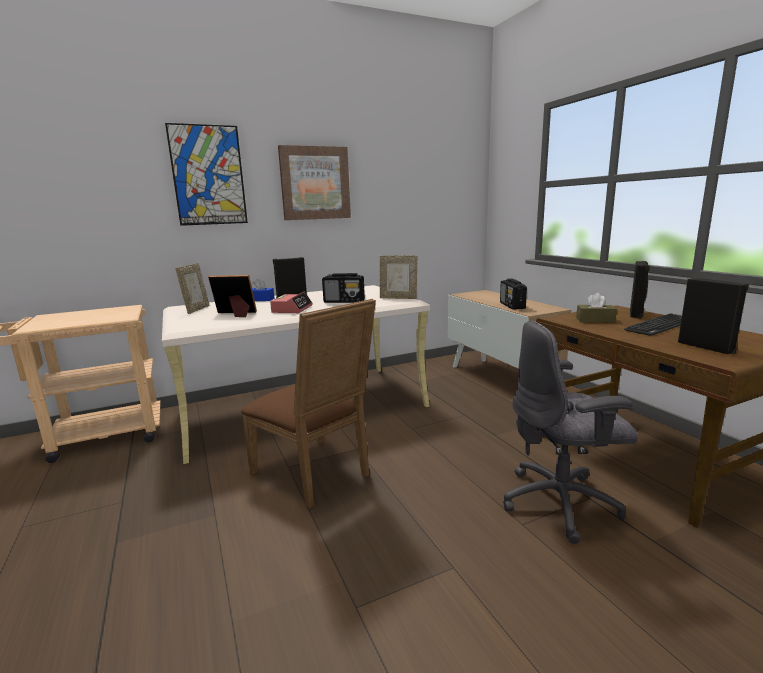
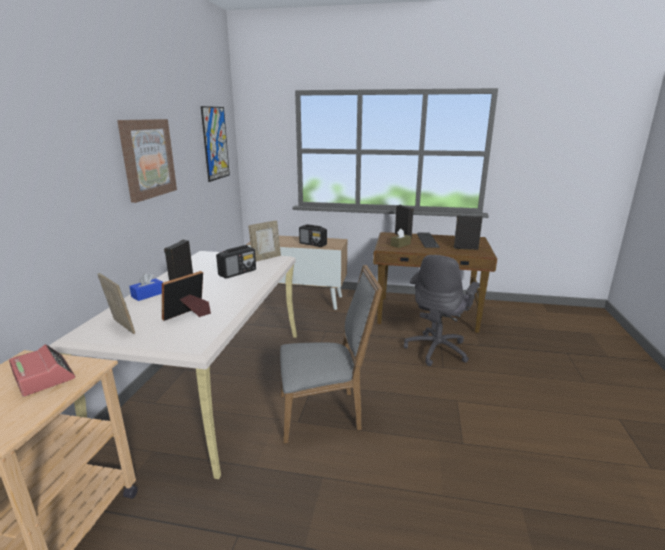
camera: 55 degrees left, 5 degrees up
(208, 175) = (63, 161): picture -> picture (215, 143)
(292, 309) = (222, 293): alarm clock -> alarm clock (43, 376)
(316, 474) = (324, 412): brown chair -> grey chair

